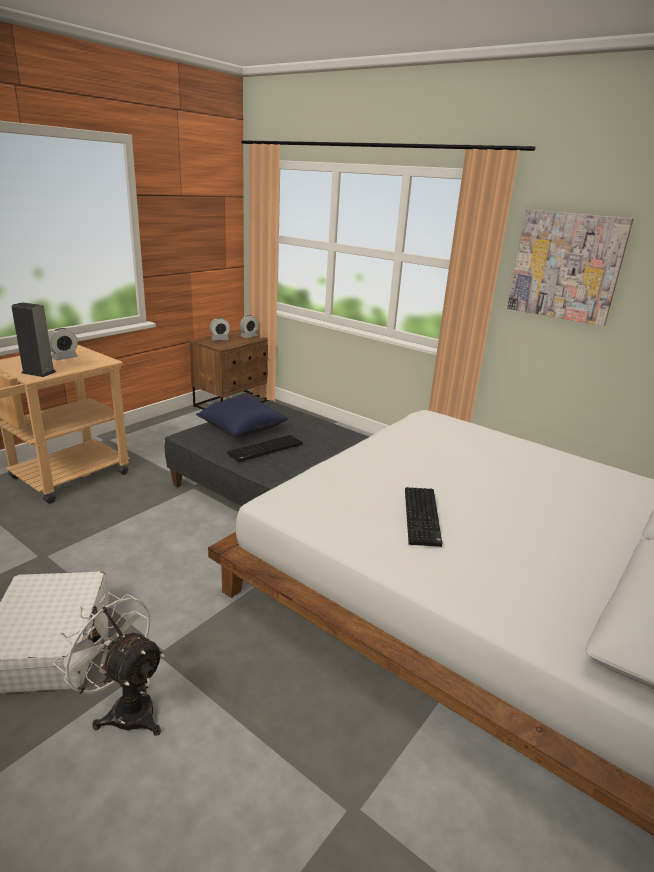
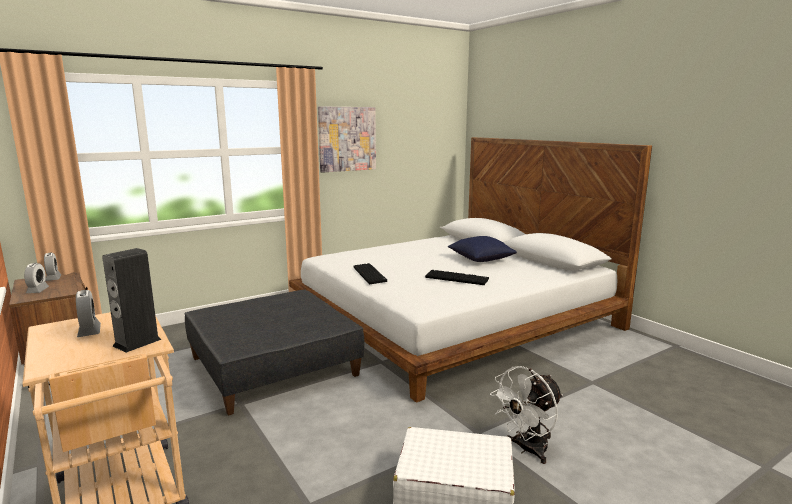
camera: 70 degrees left, 10 degrees down
(241, 429) = (243, 327): blue pillow -> blue pillow (480, 259)
(265, 450) = (299, 321): keyboard -> keyboard (370, 274)

